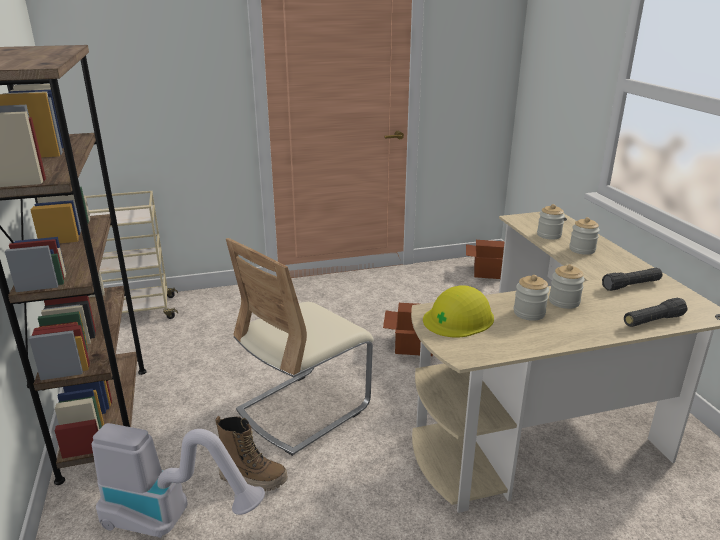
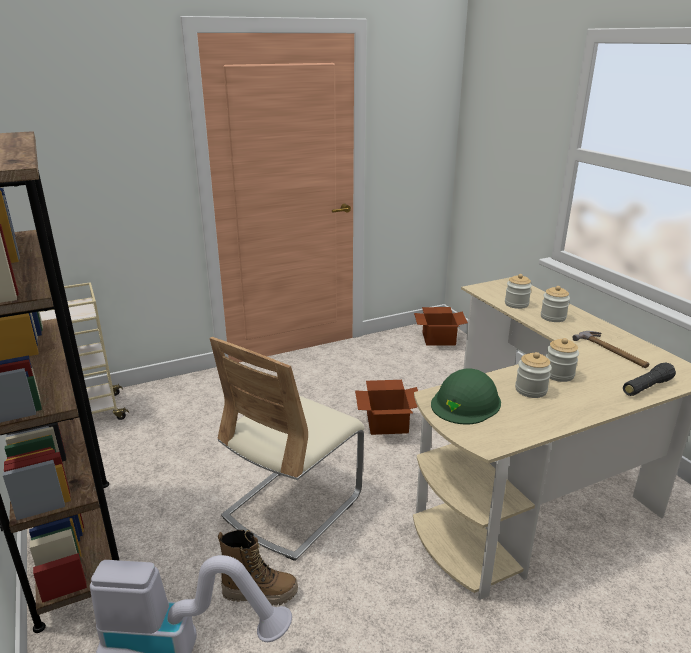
camera: 10 degrees left, 0 degrees up
(458, 318) = (466, 402): yellow hard hat -> green hard hat
(631, 285) = (612, 351): black flashlight -> hammer

